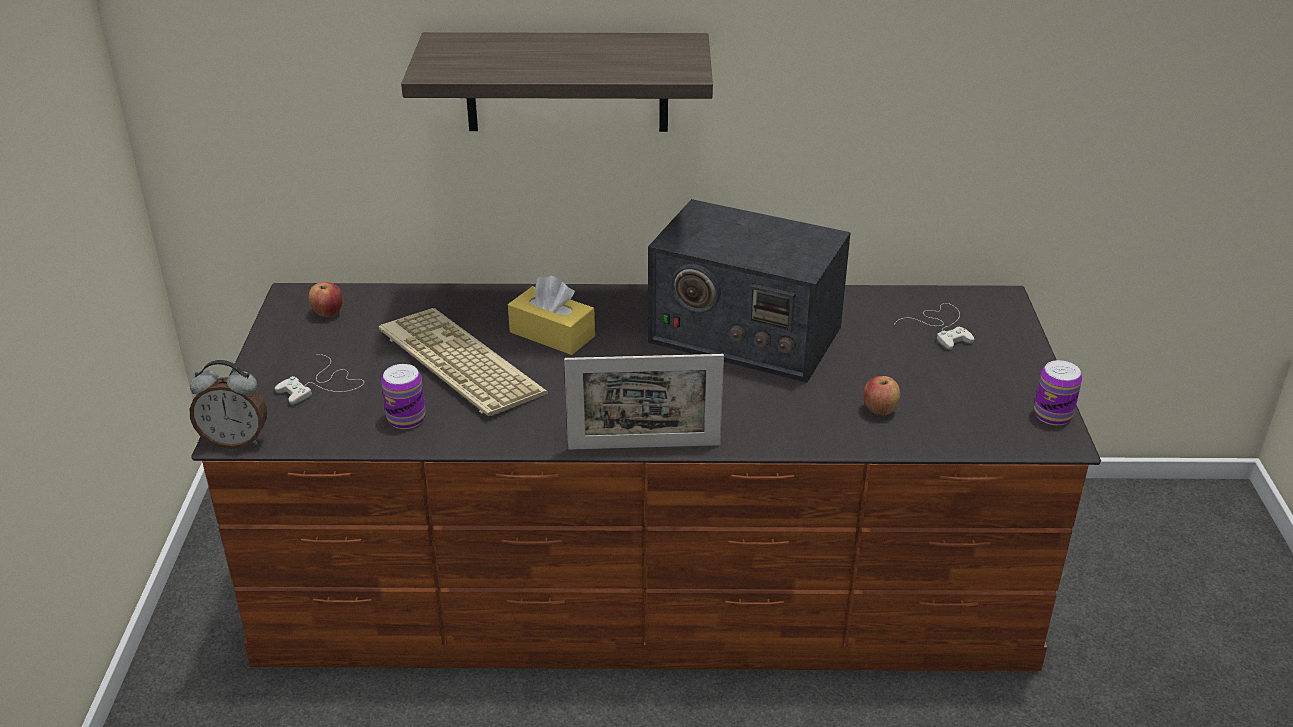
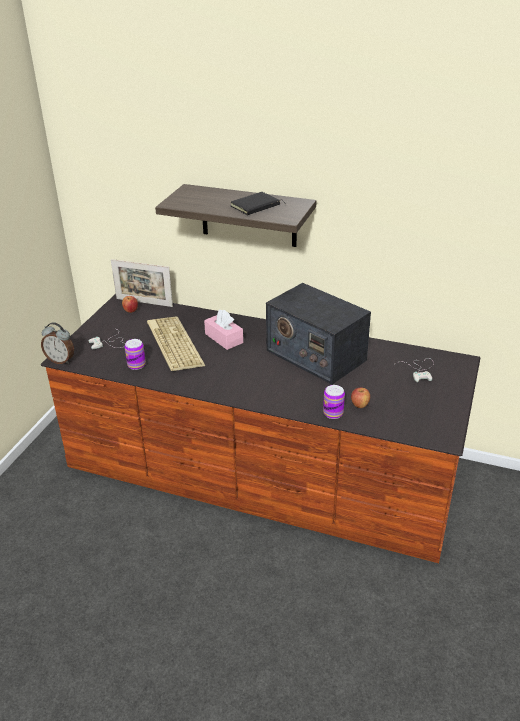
camera: 20 degrees right, 0 degrees up
(552, 334) = (224, 338): yellow tissue box -> pink tissue box
(606, 58) = (256, 207): none -> black book
(644, 446) = (234, 399): picture frame -> picture frame (144, 302)
(1052, 415) = (450, 426): can -> can (333, 413)

